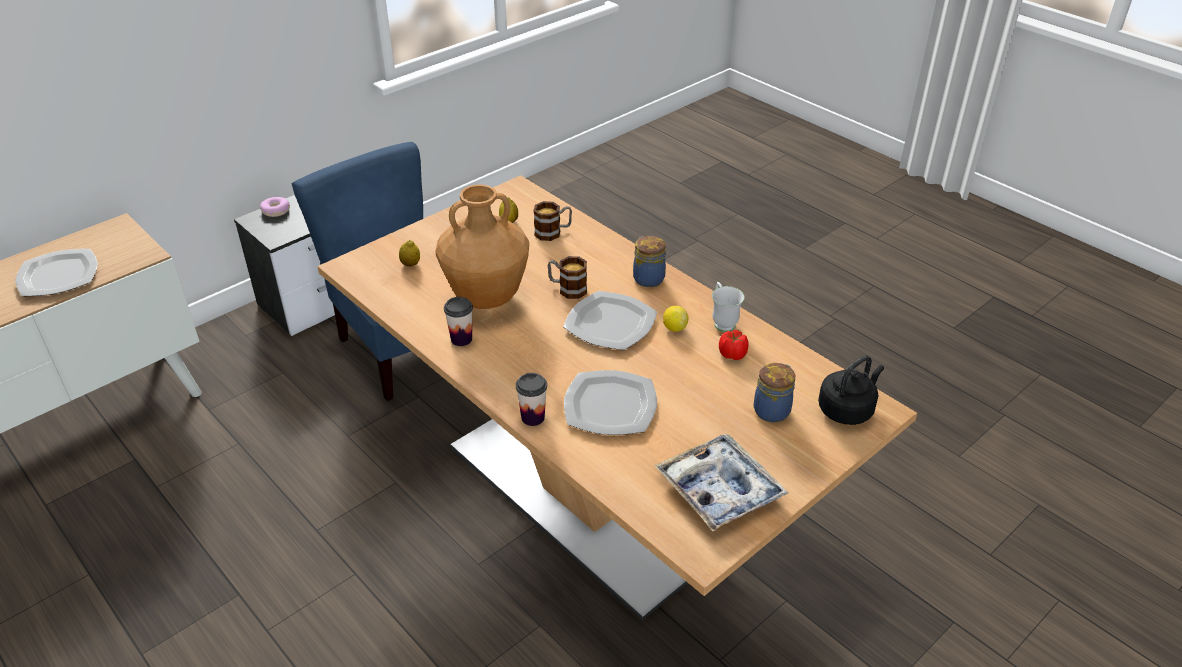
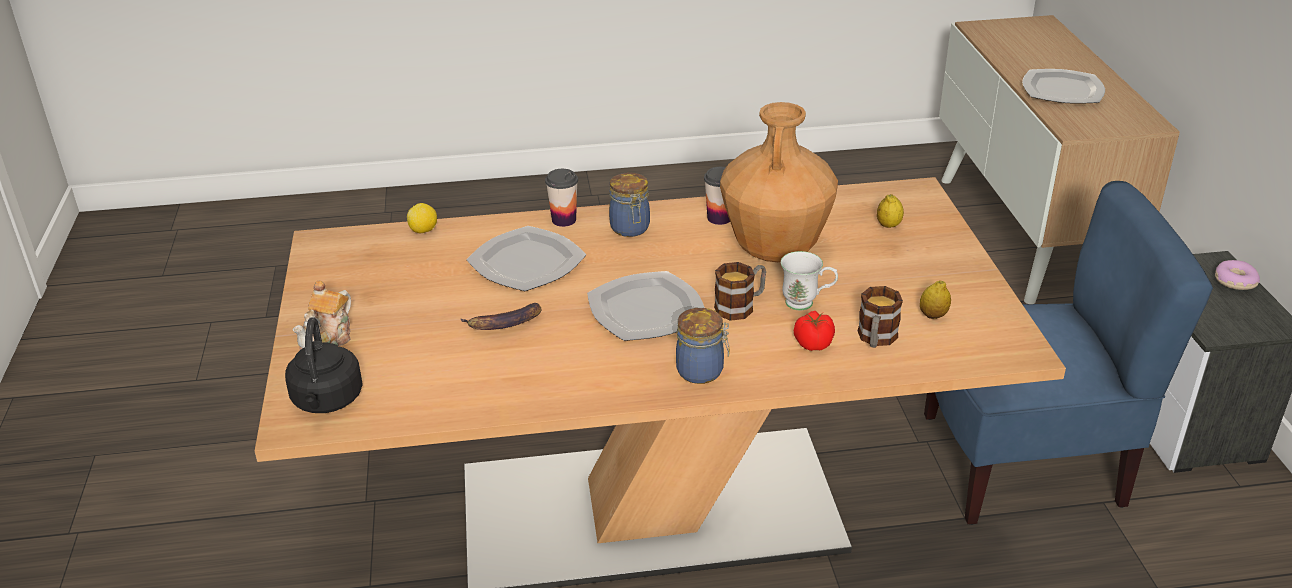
camera: 125 degrees right, 5 degrees down
(674, 328) = (589, 349): lemon -> lemon (424, 231)
(690, 377) = (504, 324): none -> banana
(719, 489) = (359, 276): tray -> none
(722, 321) = (559, 388): white mug -> white mug (806, 304)
(733, 355) = (499, 367): tomato -> tomato (812, 343)
(772, 410) = (394, 351): jar -> jar (630, 229)
(799, 452) = (328, 339): none -> teapot

